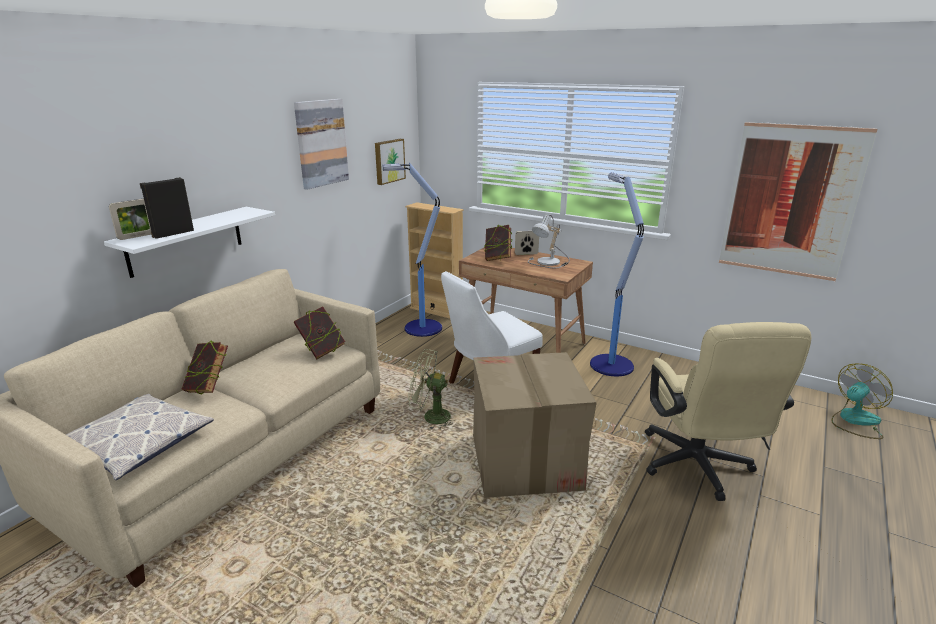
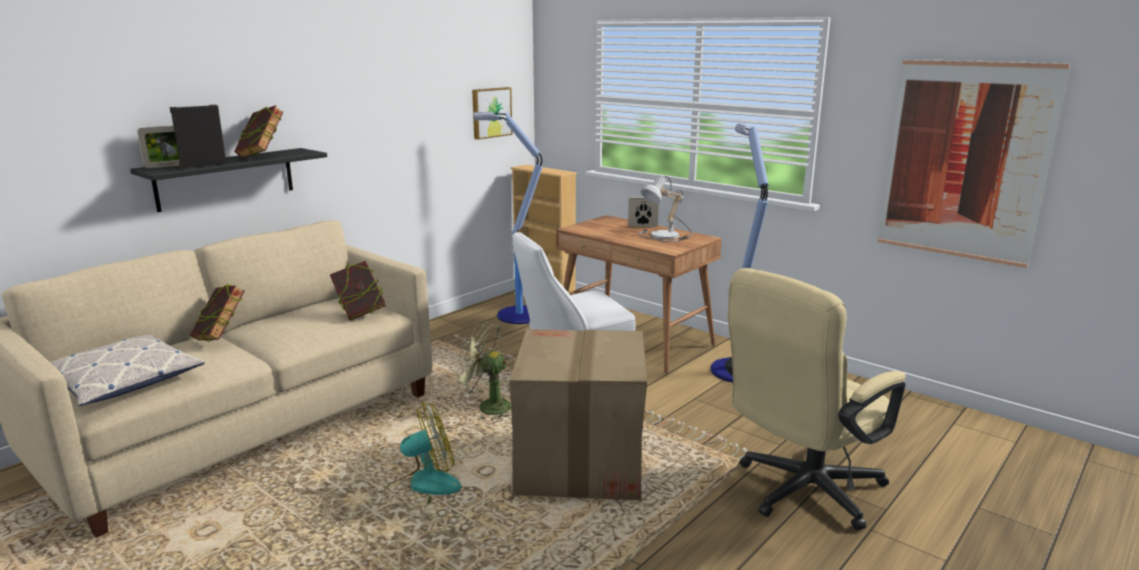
camera: 10 degrees right, 5 degrees down
(186, 241) = (225, 179): white shelf -> black shelf
(321, 143) = (400, 84): picture -> none
(497, 258) = (604, 229): book -> book (262, 156)
(699, 469) = (800, 493): beige office chair -> beige office chair turned 45 degrees clockwise
(855, 421) = (1050, 460): fan -> fan (422, 488)

